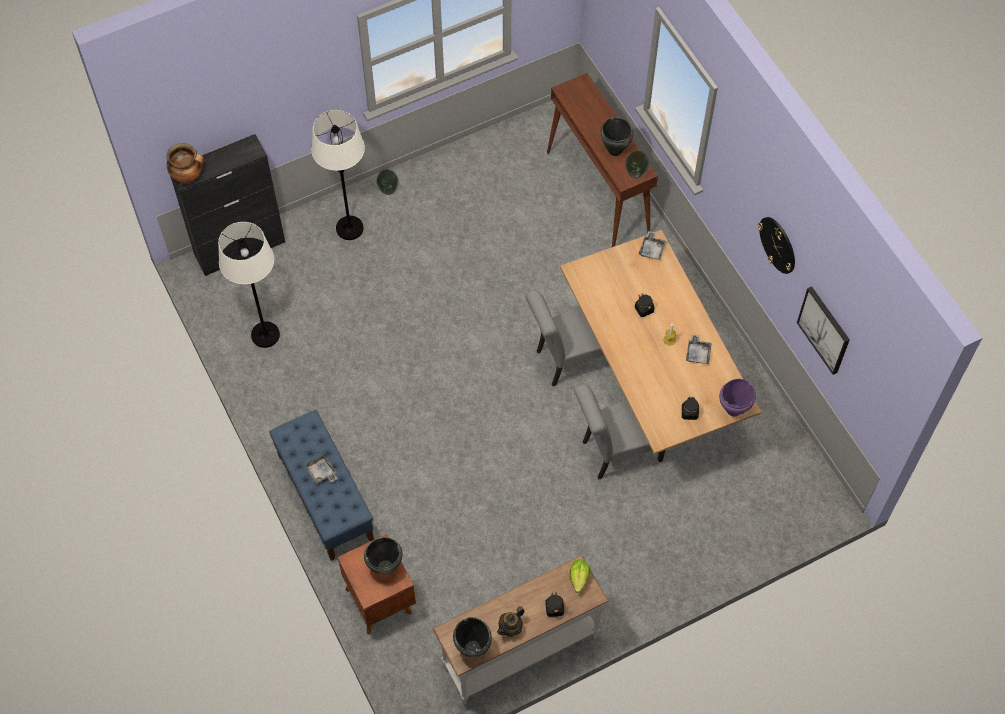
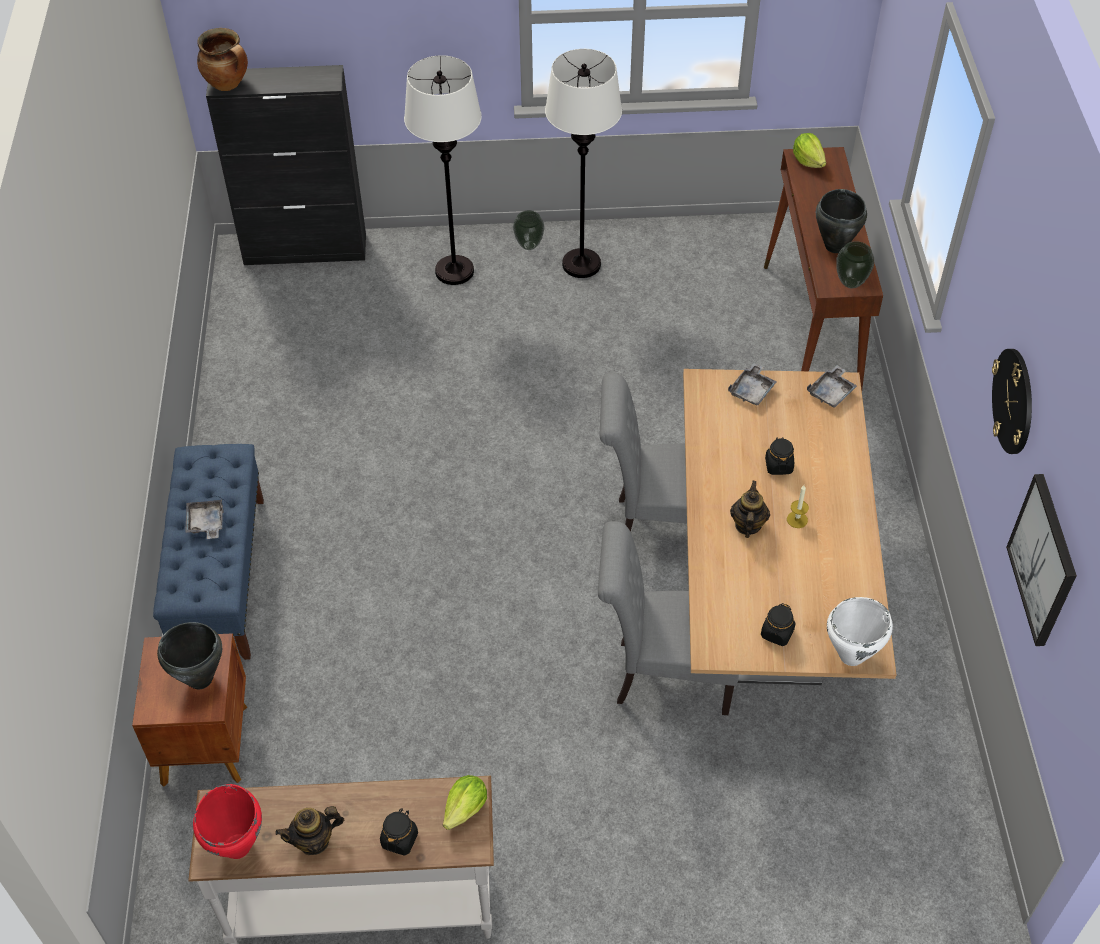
camera: 25 degrees right, 10 degrees down
(265, 335) = (272, 354): white floor lamp -> white floor lamp (581, 264)
(473, 648) = (238, 846): black cooking pot -> red cooking pot
(570, 91) = (808, 161): none -> lettuce
(644, 354) = (747, 525): none -> teapot
(698, 353) = (833, 553): grey tray -> grey tray (752, 390)
(734, 410) = (852, 656): purple cooking pot -> white cooking pot

